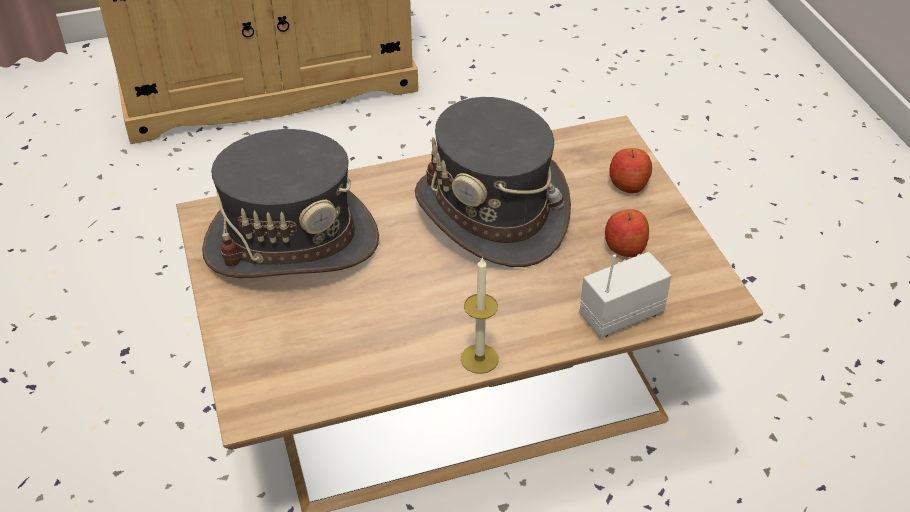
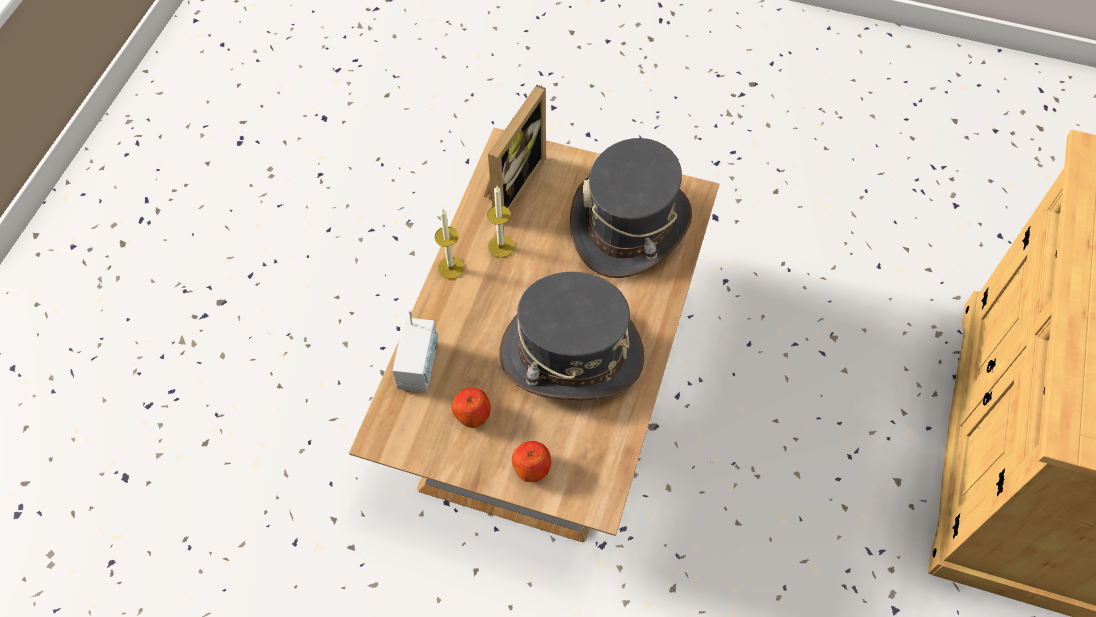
camera: 125 degrees right, 15 degrees up
(312, 372) = (510, 185): none -> picture frame
(411, 331) = (501, 246): none -> candle

